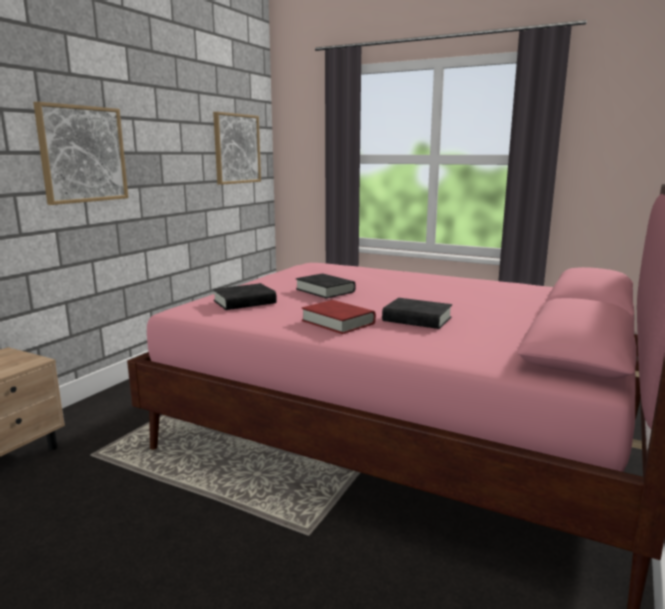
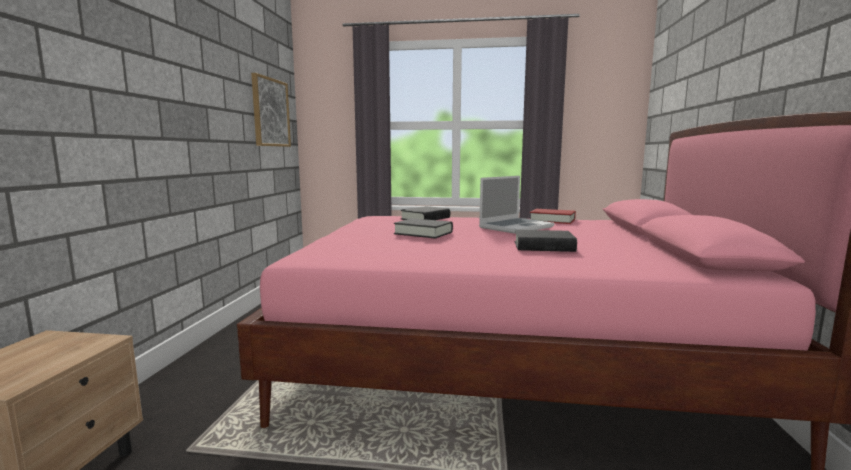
camera: 20 degrees left, 5 degrees down
(83, 154) = (132, 95): picture -> none
(244, 302) = (360, 247): black book -> black book (425, 218)
(338, 322) = (480, 254): red book -> red book (552, 220)
(432, 291) = (516, 227): none -> laptop

